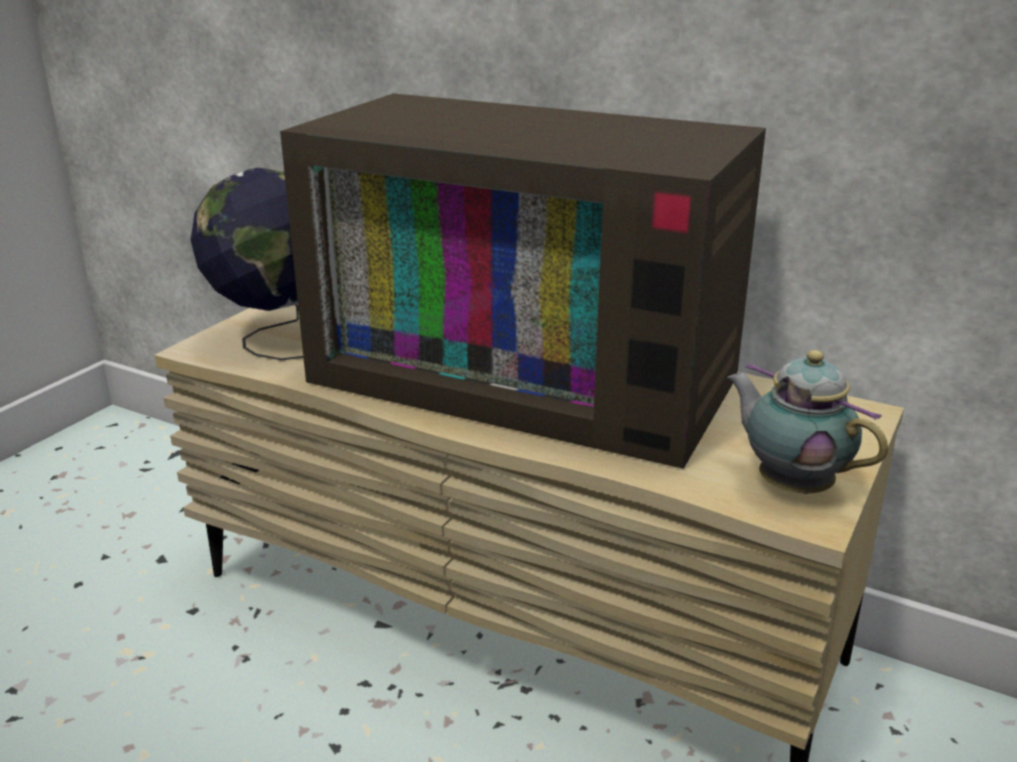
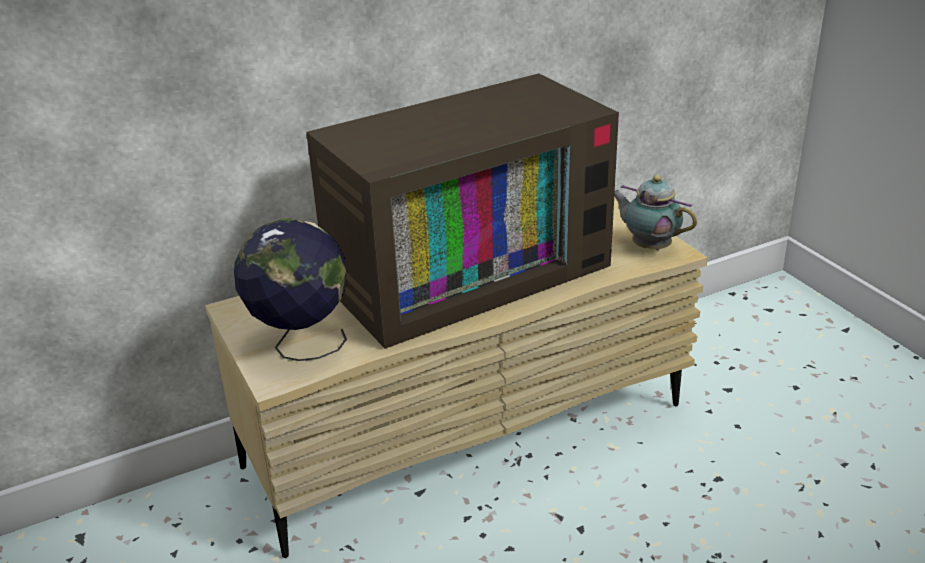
camera: 55 degrees left, 5 degrees up
(790, 485) = (649, 246): teapot -> teapot turned 45 degrees clockwise

